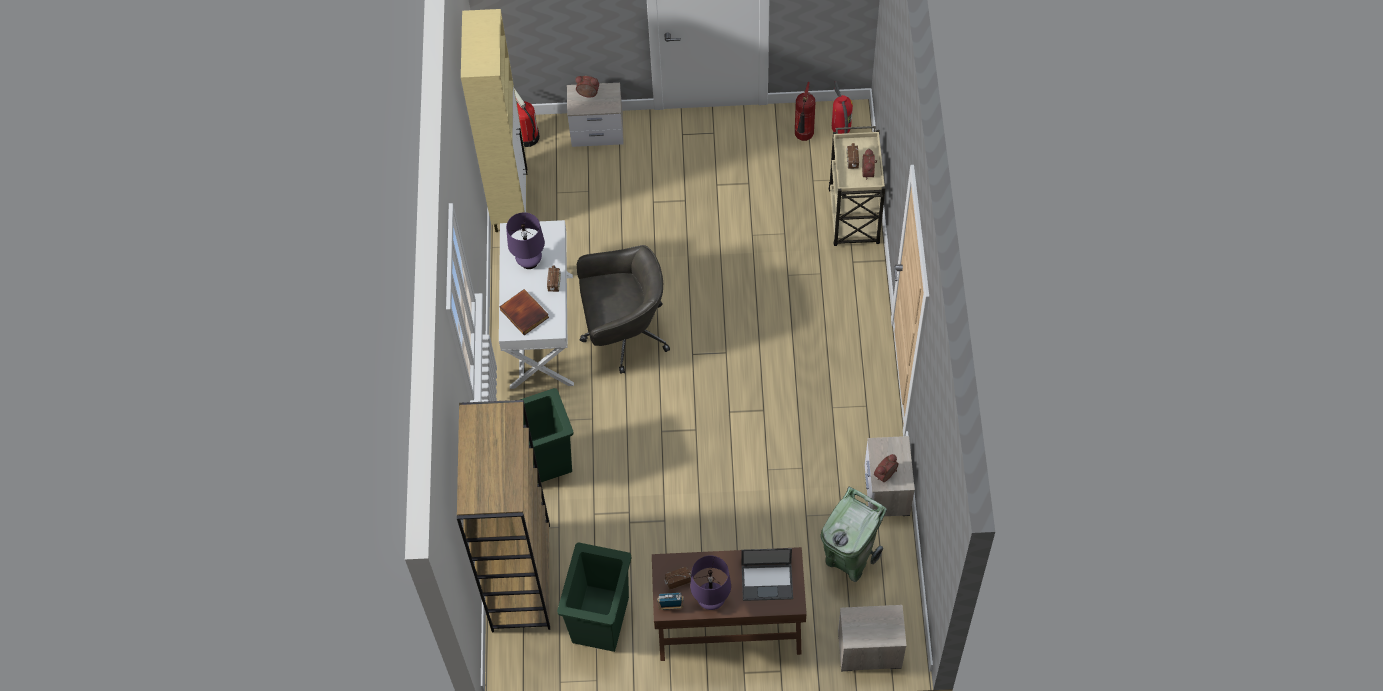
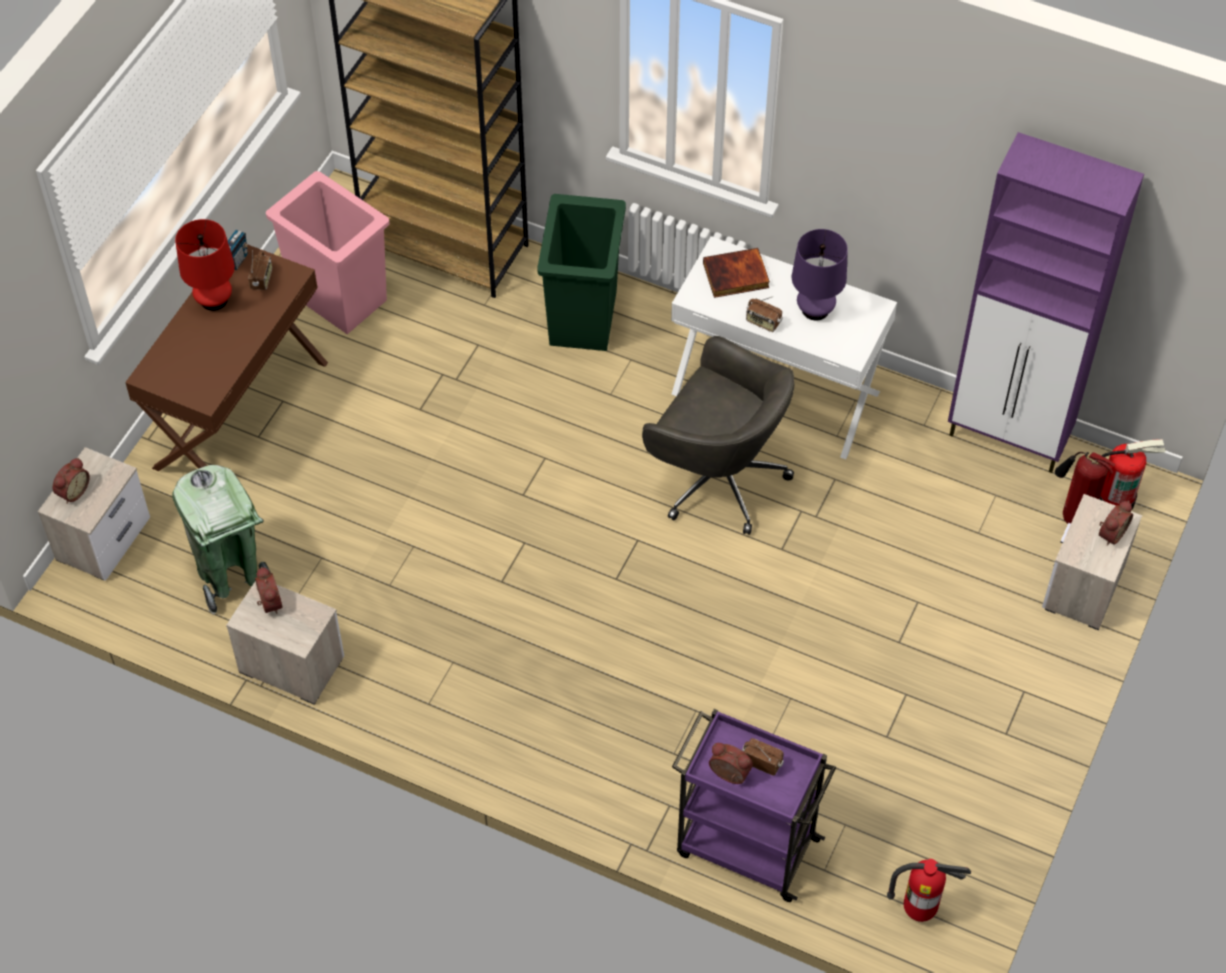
camera: 115 degrees right, 5 degrees down
(510, 201) = (1009, 438): beige cabinet -> purple cabinet
(601, 619) = (339, 299): green trash can -> pink trash can
(623, 333) = (717, 478): grey office chair -> grey office chair turned 75 degrees counterclockwise
(711, 600) = (214, 300): purple table lamp -> red table lamp
(768, 581) = (194, 363): laptop -> none
(803, 137) = (934, 852): fire extinguisher -> fire extinguisher (1072, 517)
(854, 218) = (745, 846): beige cart -> purple cart
(879, 634) = (72, 491): none -> alarm clock

